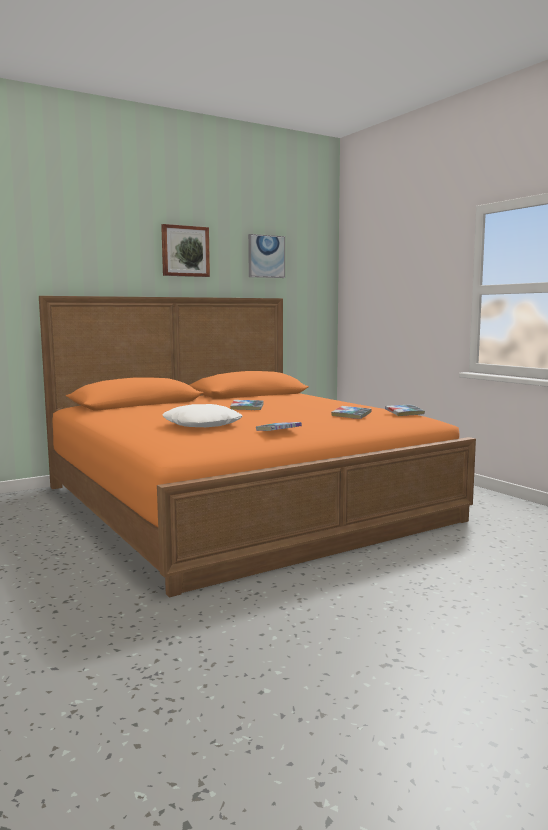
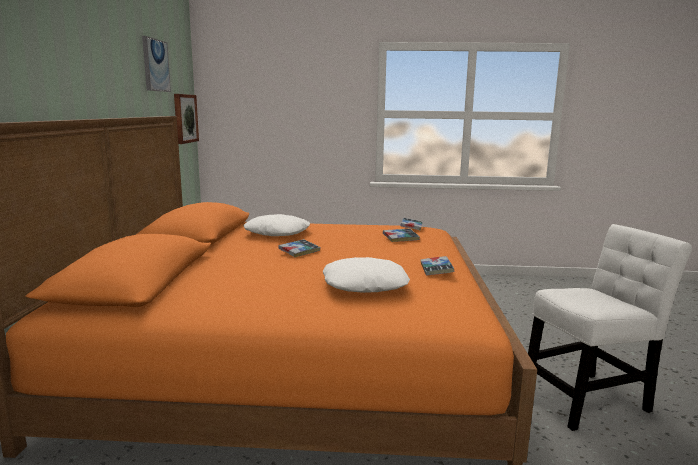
camera: 55 degrees left, 5 degrees up
(185, 251) = (97, 53): picture -> picture (184, 118)
(285, 399) = (277, 232): none -> white pillow
(350, 608) = (589, 399): none -> white chair

